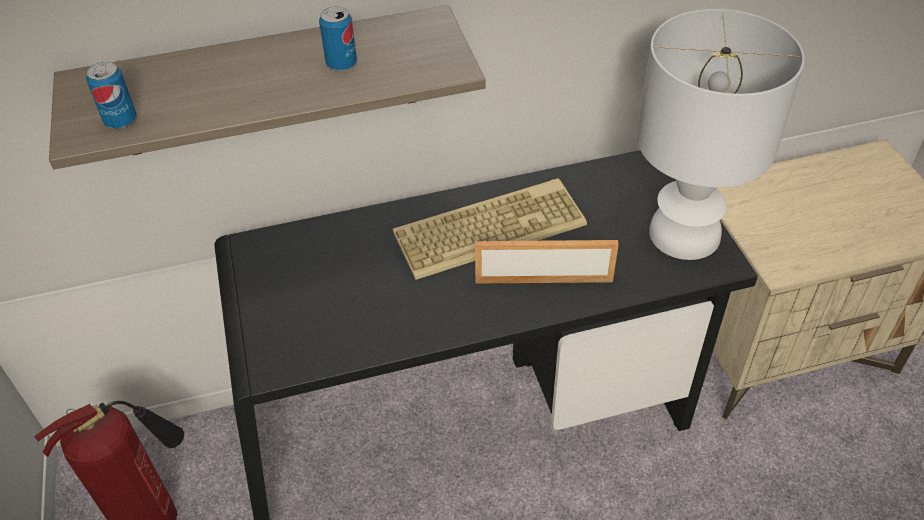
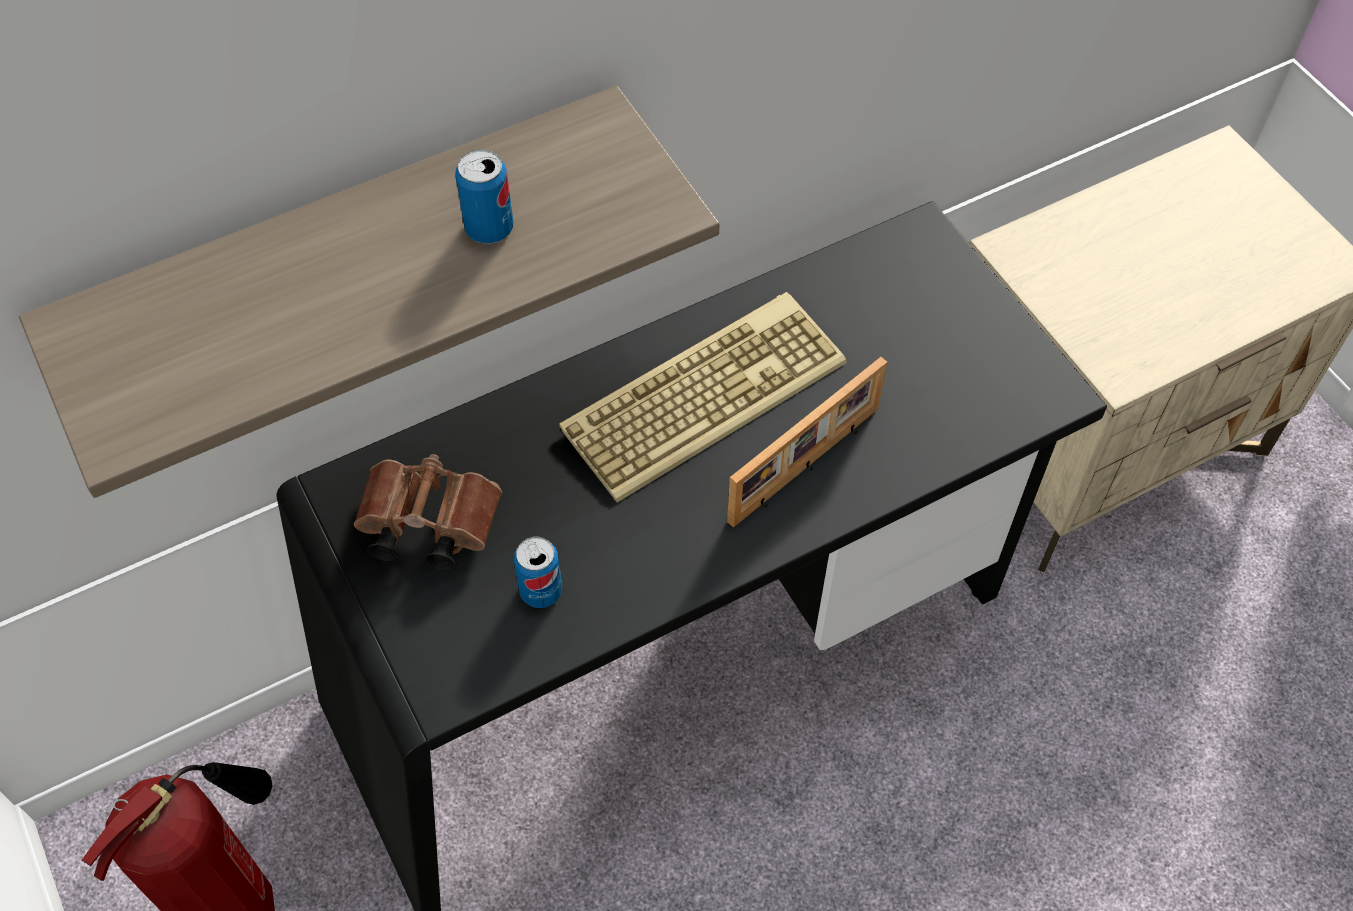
camera: 15 degrees left, 10 degrees up
(121, 120) = (175, 394): can -> can (541, 591)
(293, 273) = (425, 525): none -> brown binoculars
(543, 279) = (806, 466): picture frame -> picture frame turned 150 degrees clockwise
(685, 235) = (992, 357): white table lamp -> none

